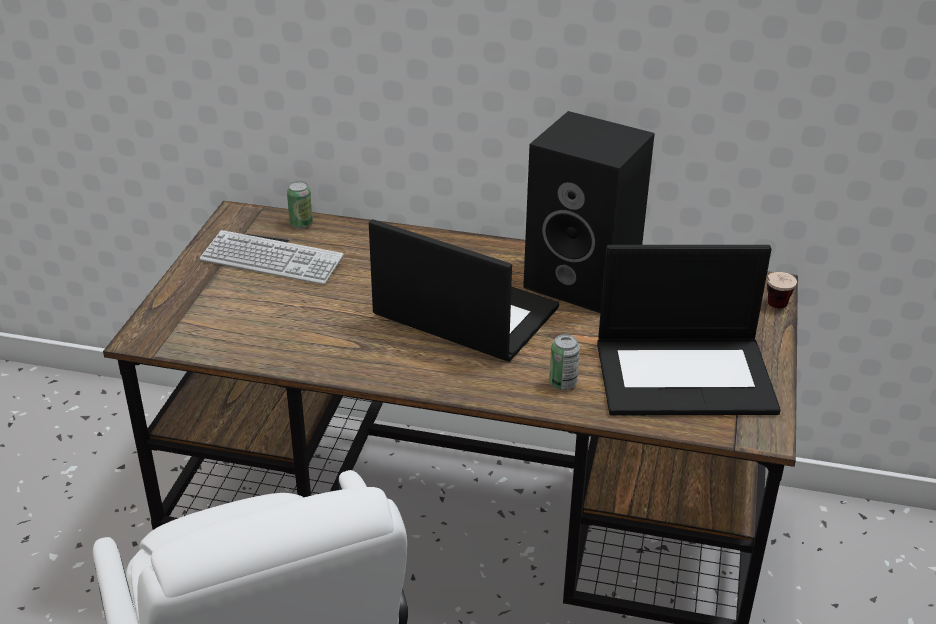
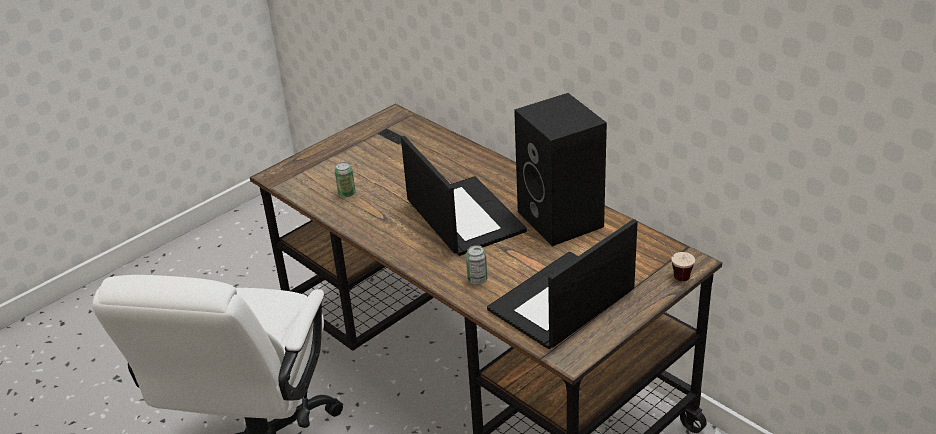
camera: 35 degrees right, 0 degrees up
(272, 260) = (385, 149): keyboard -> none
(301, 224) = (424, 131): can -> can (347, 193)
(686, 375) = (561, 302): laptop -> laptop turned 105 degrees clockwise

